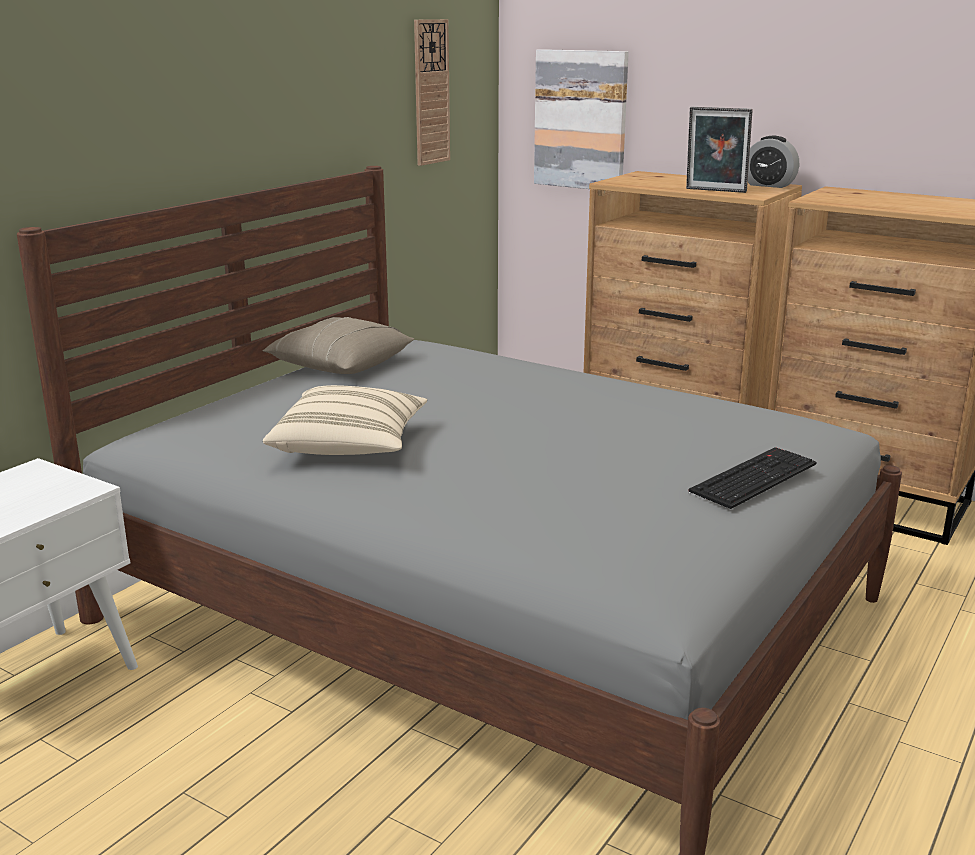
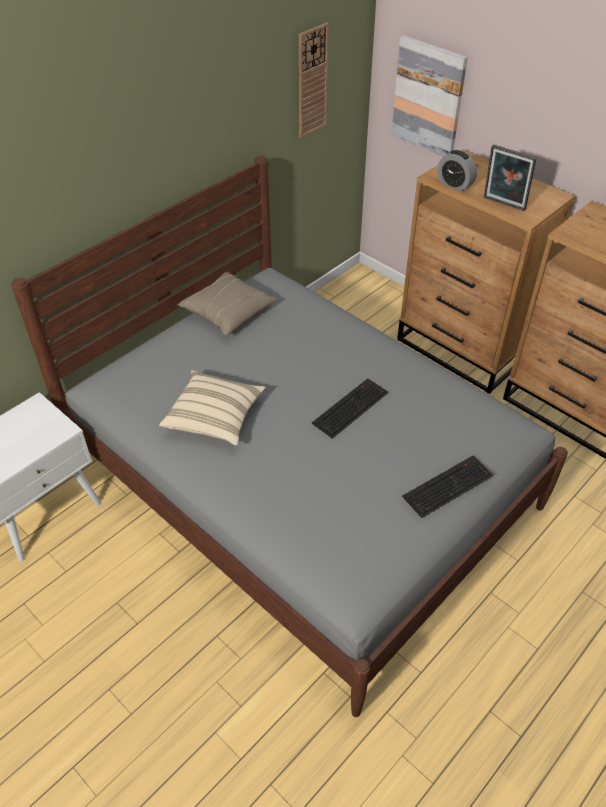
camera: 10 degrees right, 25 degrees up
(563, 422) = (350, 407): none -> keyboard
(769, 185) = (548, 195): alarm clock -> alarm clock (454, 184)

